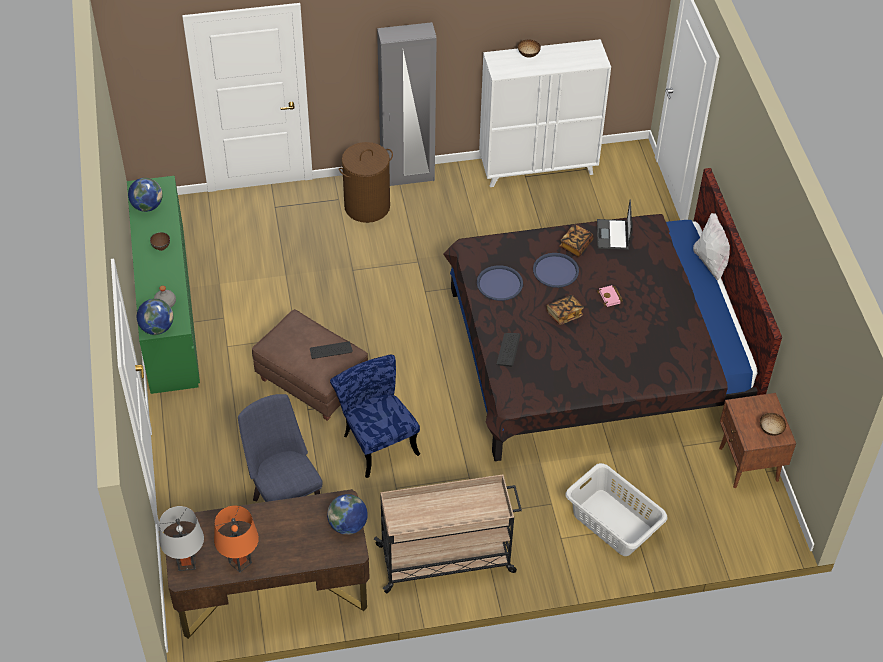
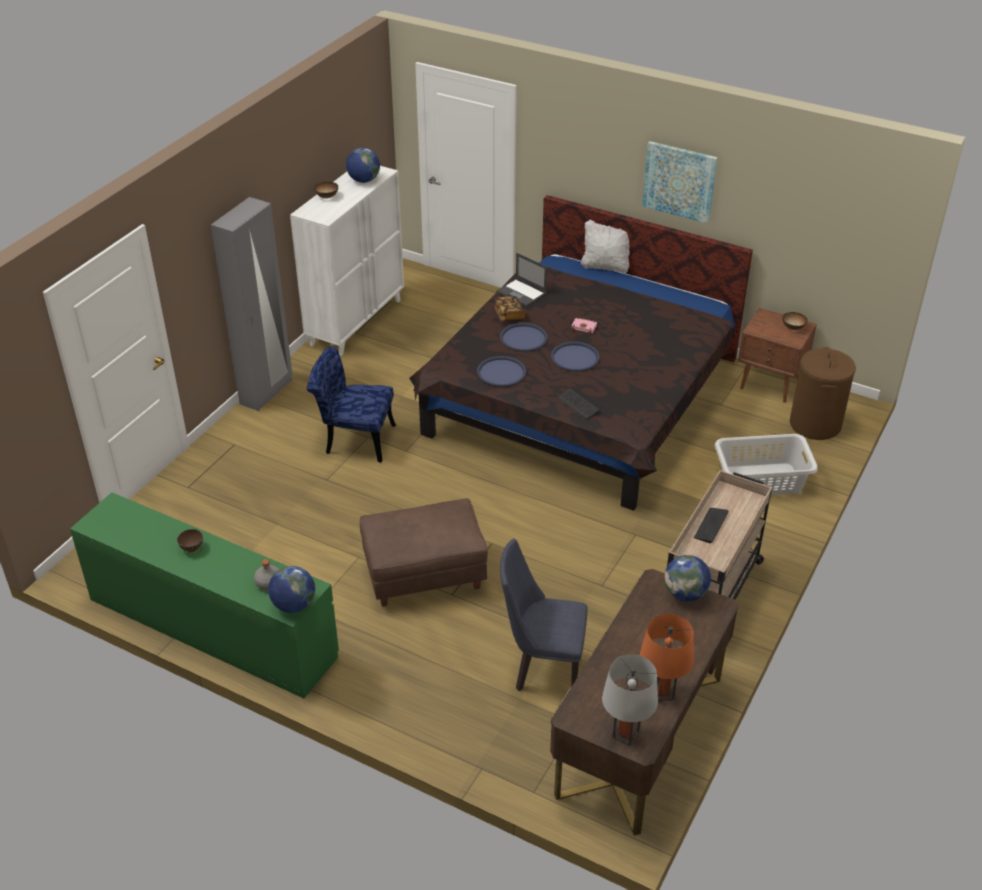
camera: 50 degrees left, 10 degrees down
(147, 206) = (124, 531): globe -> globe (364, 180)
(330, 350) = (441, 516): keyboard -> keyboard (711, 525)
(367, 207) = (267, 432): brown laundry basket -> brown laundry basket (815, 424)
(377, 440) = (536, 569): blue chair -> blue chair (354, 439)
(564, 314) = (575, 357): book -> blue tray
(765, 233) = (679, 181): none -> picture

